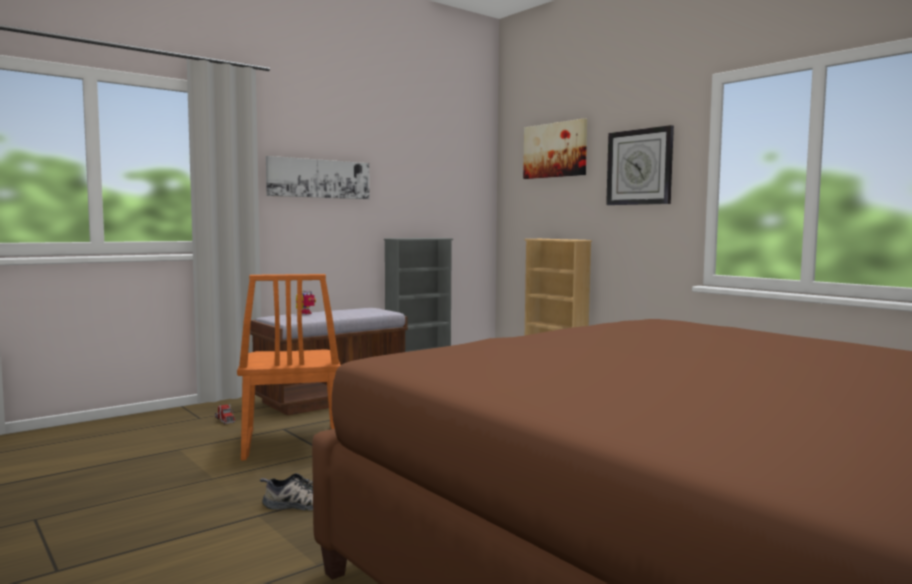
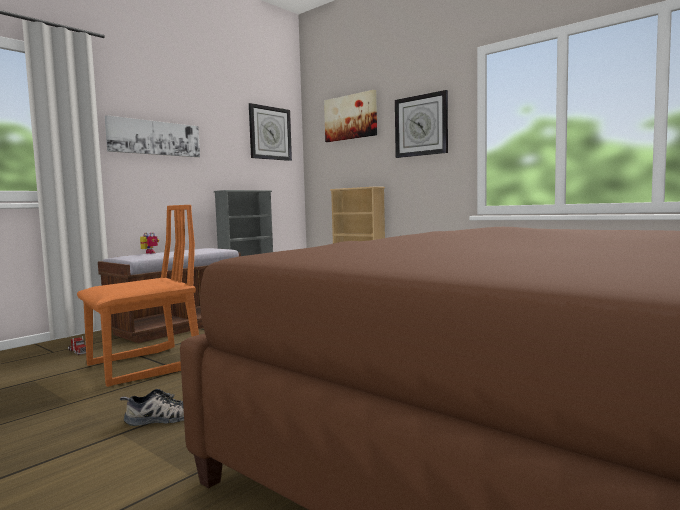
camera: 10 degrees left, 0 degrees up
(290, 444) = (144, 366): orange chair -> orange chair turned 105 degrees counterclockwise
(455, 167) = (270, 133): none -> wall clock

